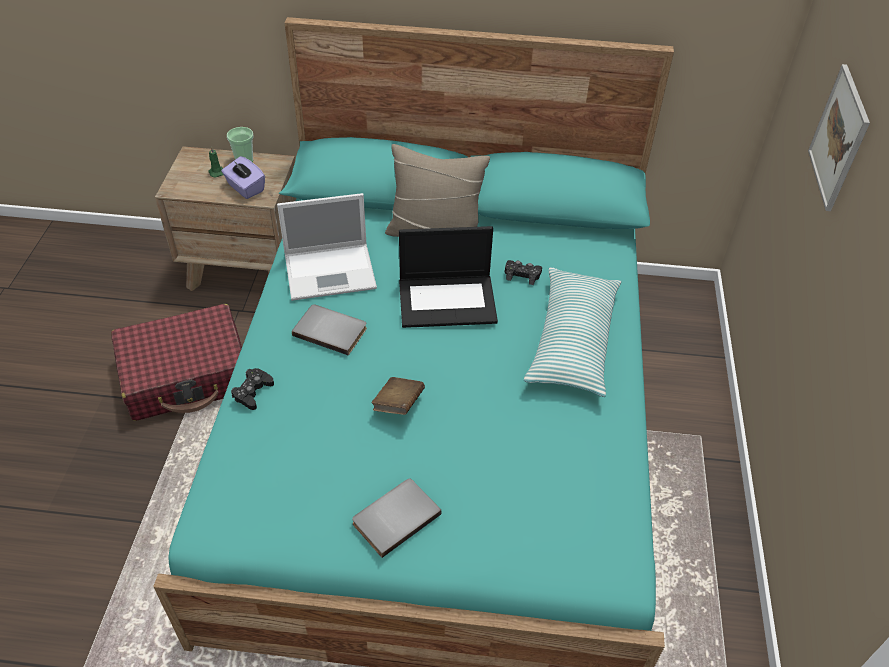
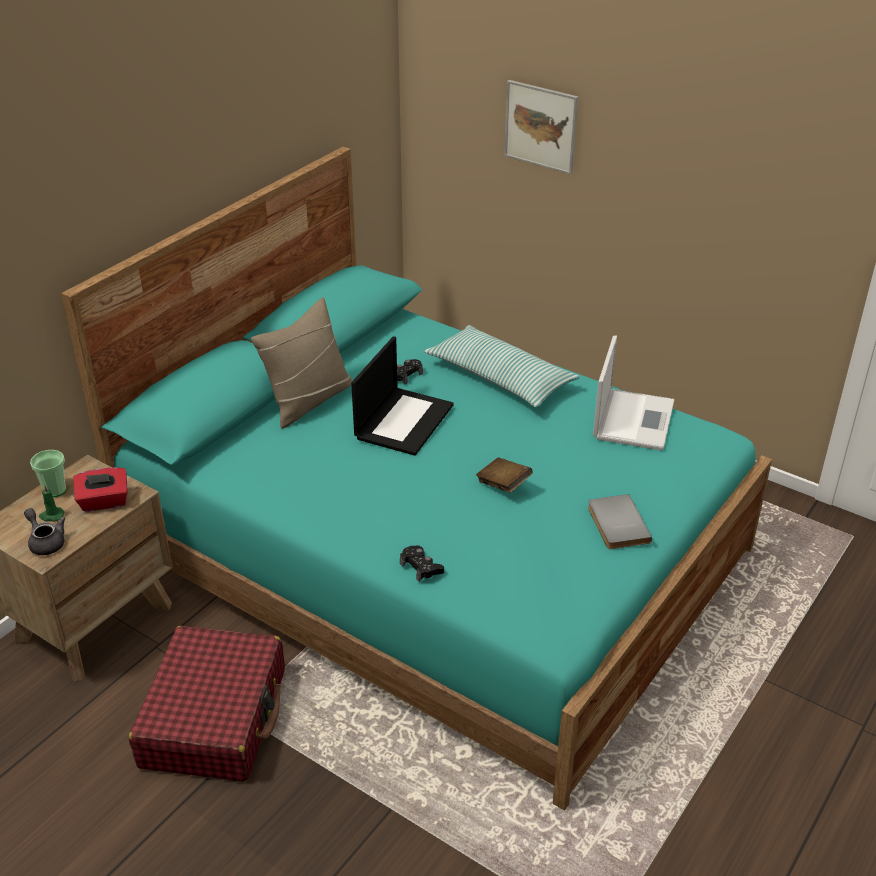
camera: 60 degrees left, 10 degrees down
(188, 182) = (46, 542): none -> grey teapot
(245, 188) = (104, 502): purple tissue box -> red tissue box
(331, 330) = (382, 497): grey book -> none
(332, 271) = (302, 475): laptop -> laptop (633, 419)

